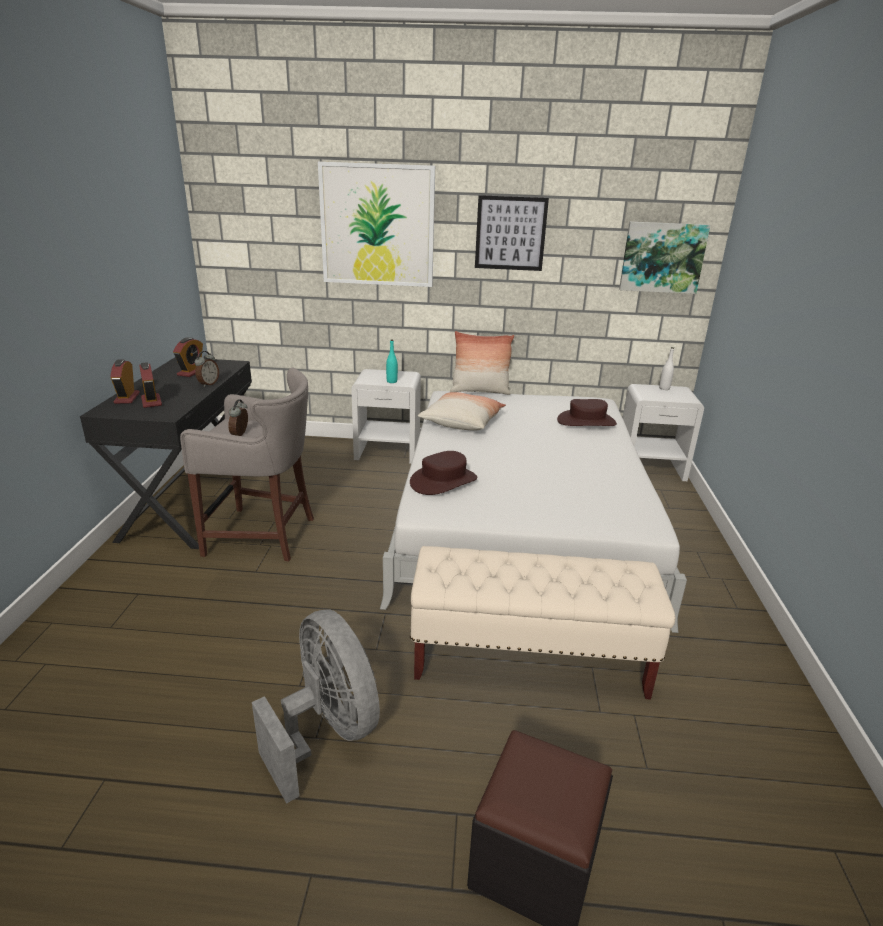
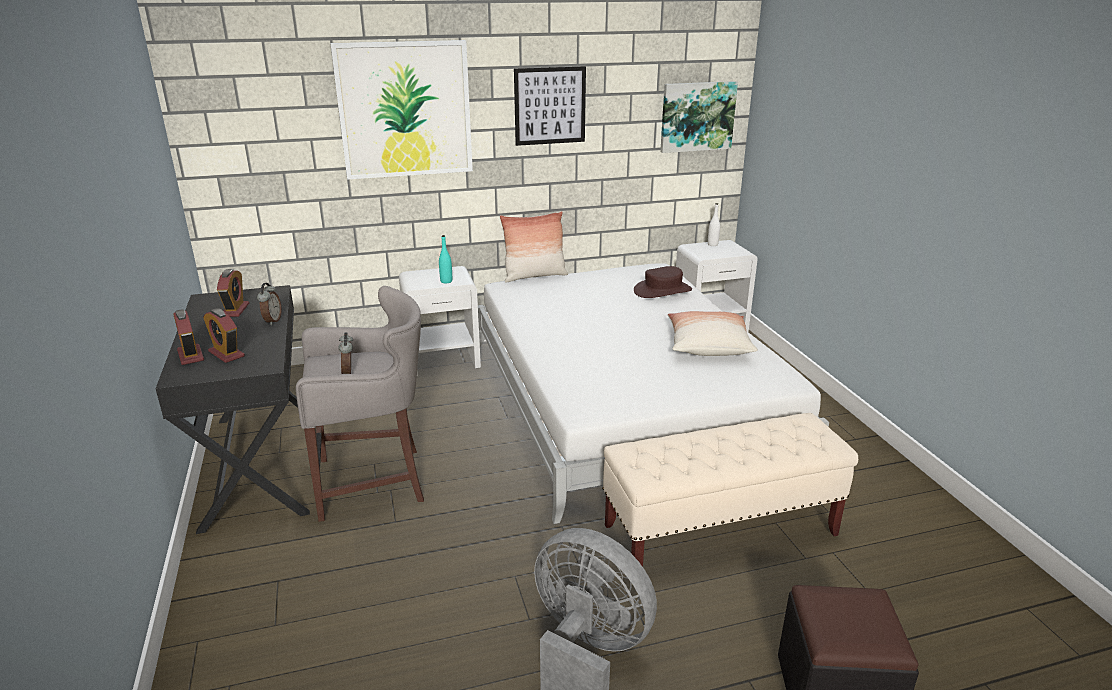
camera: 20 degrees left, 0 degrees up
(443, 481) = (578, 378): brown hat -> none
(462, 422) = (545, 313): pillow -> pillow (708, 346)

